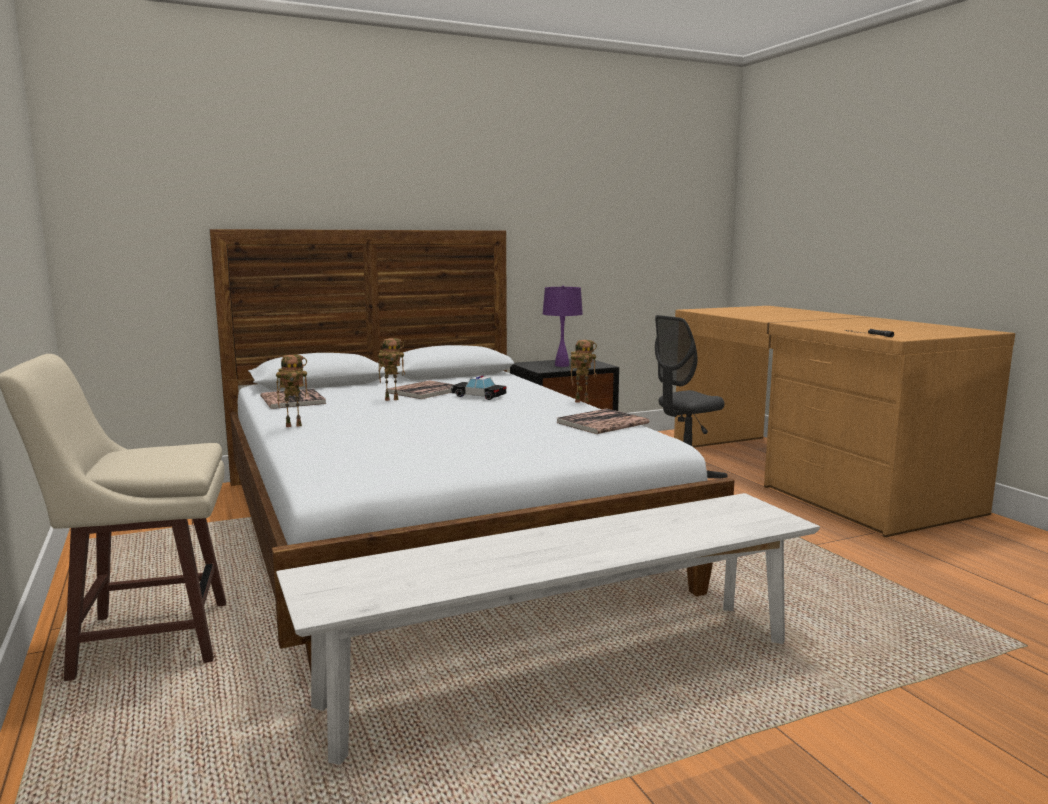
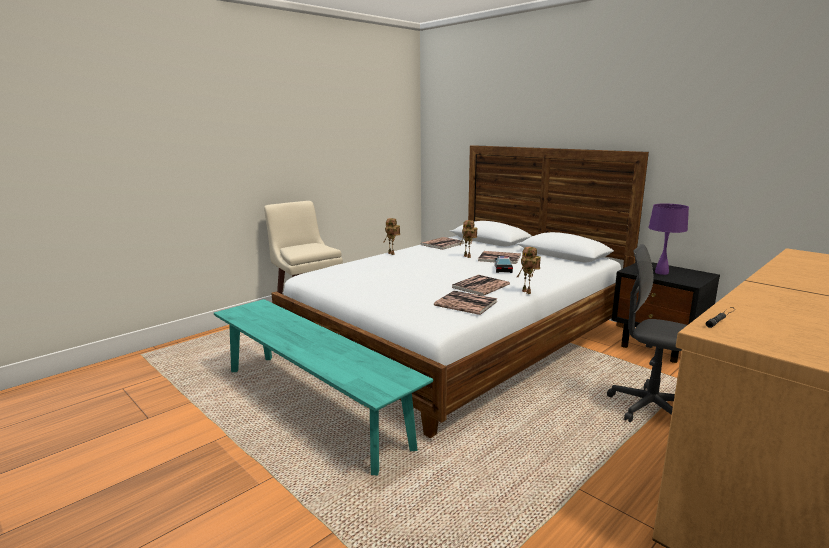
camera: 70 degrees right, 5 degrees up
(538, 411) = (480, 286): none -> book
(566, 672) = (312, 405): white bench -> turquoise bench

